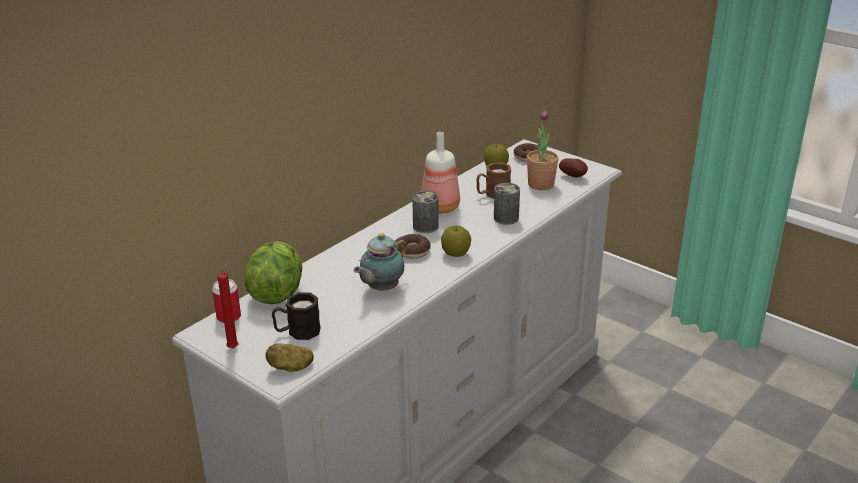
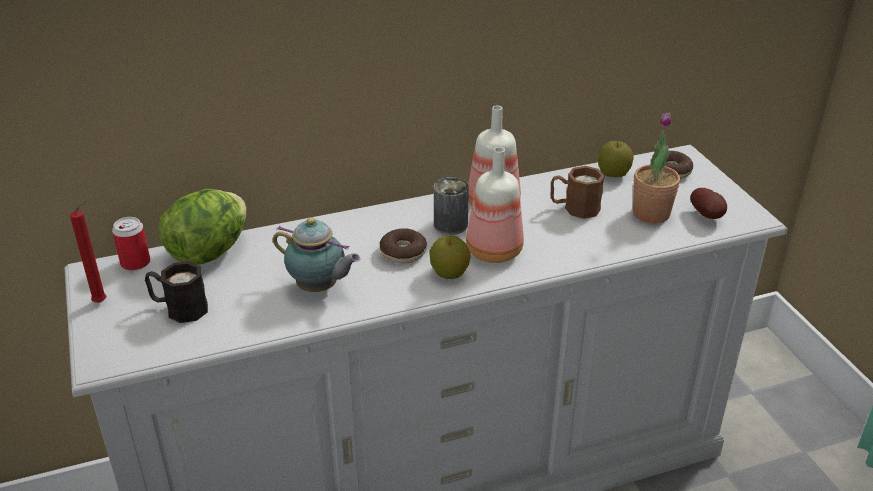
camera: 30 degrees right, 5 degrees up
(290, 367) = (126, 350): potato -> none
(381, 289) = (319, 288): teapot -> teapot turned 135 degrees counterclockwise
(470, 234) = (494, 252): none -> bottle
(506, 218) = (559, 246): can -> none

